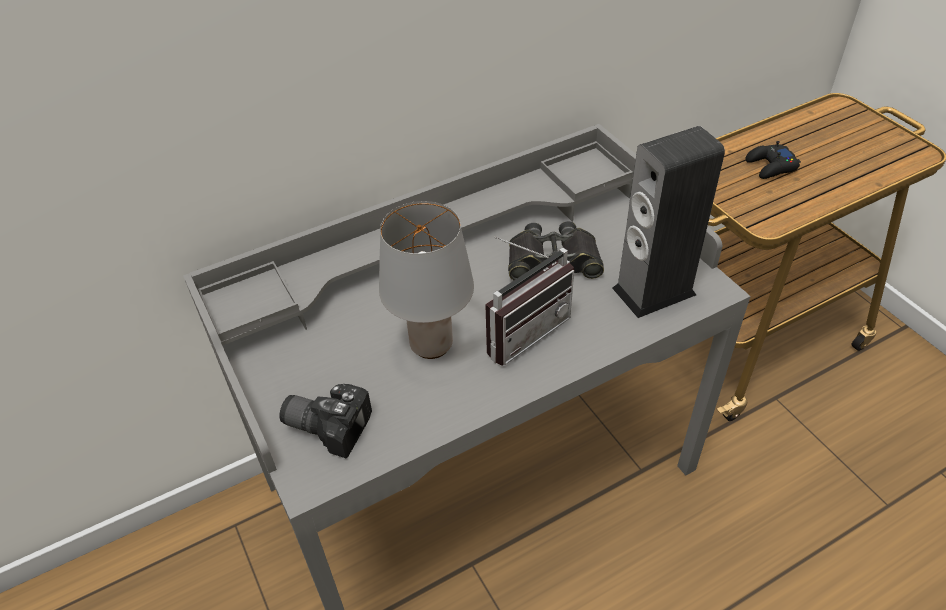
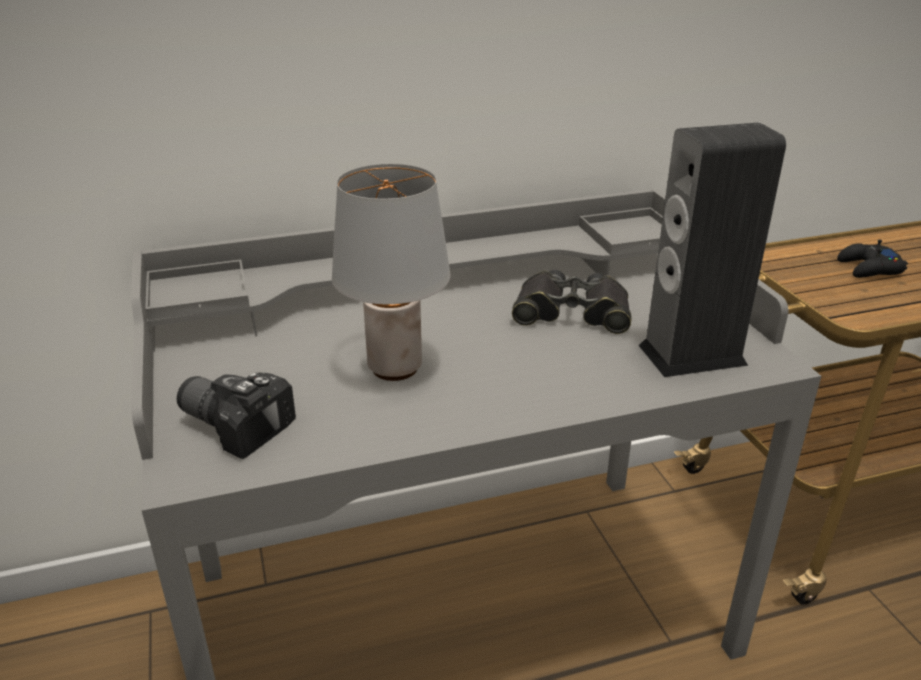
camera: 10 degrees right, 15 degrees down
(521, 329) = (511, 368): radio -> none

